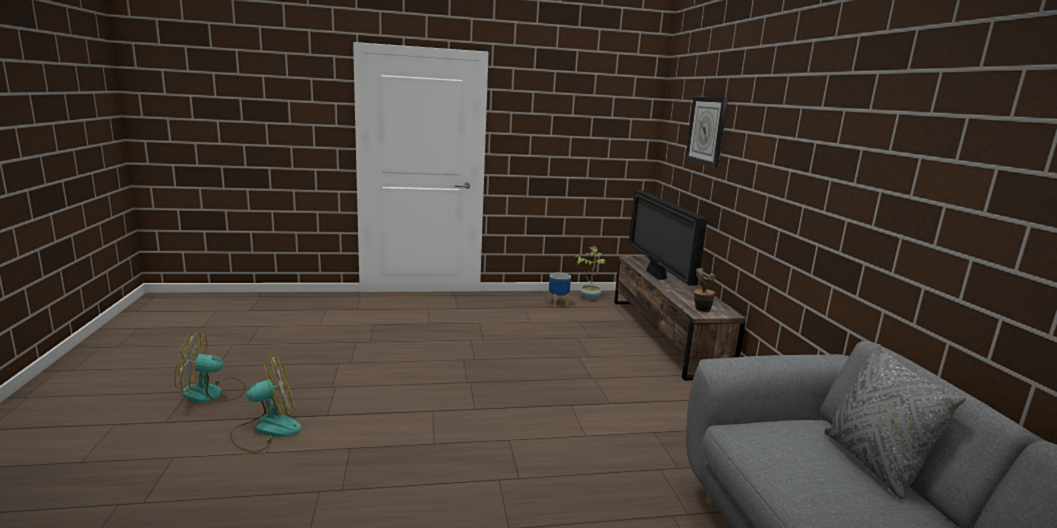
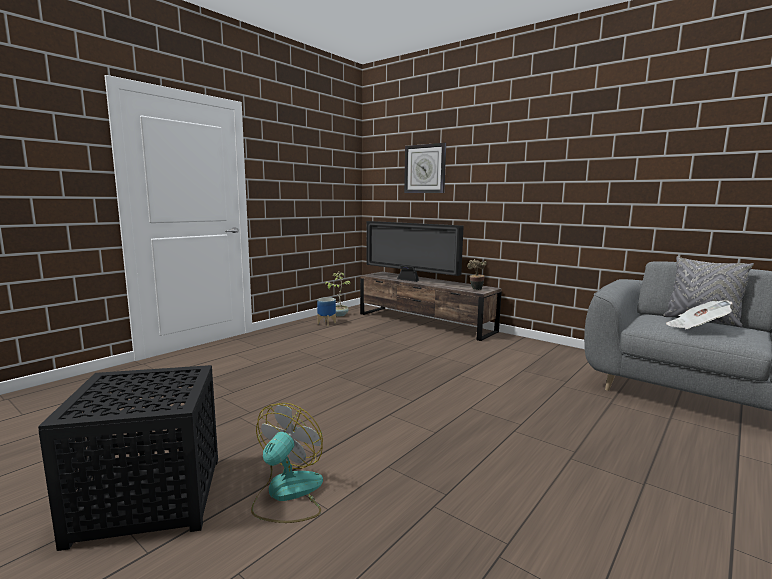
camera: 40 degrees left, 5 degrees down
(212, 393) = (151, 499): fan -> black side table
(803, 464) = (696, 328): none -> newspaper

